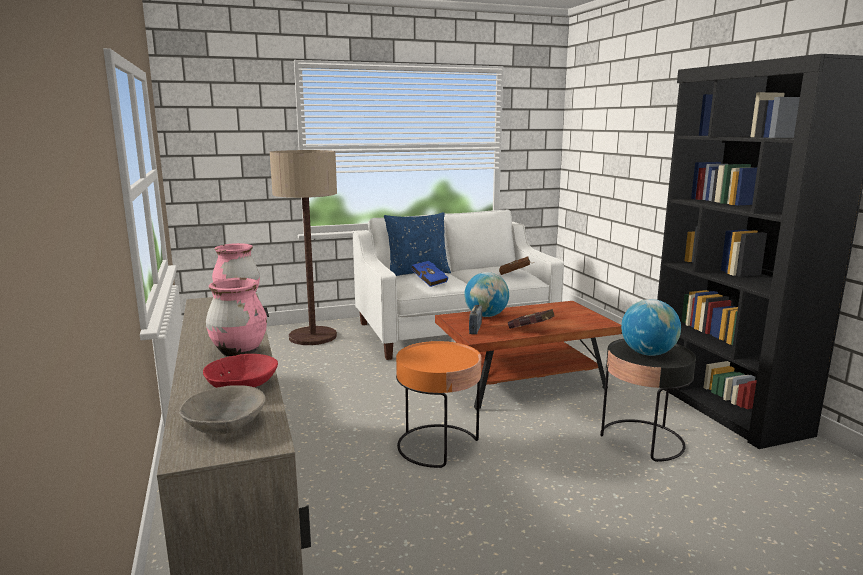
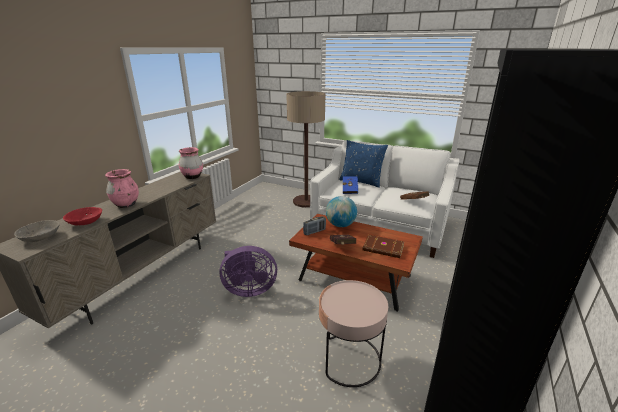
camera: 45 degrees right, 10 degrees up
(438, 445) = (248, 289): orange side table -> purple fan
(567, 318) = (383, 248): none -> brown book
(642, 440) = (349, 359): black side table -> pink side table
(647, 353) = (350, 301): globe -> none

